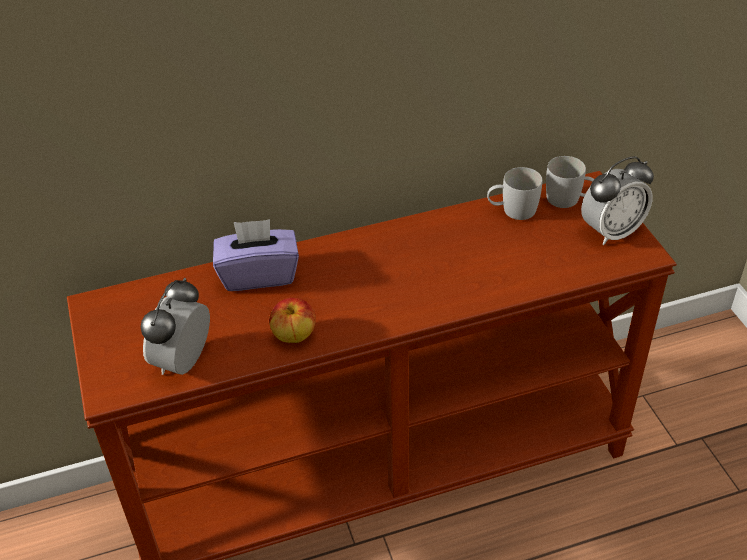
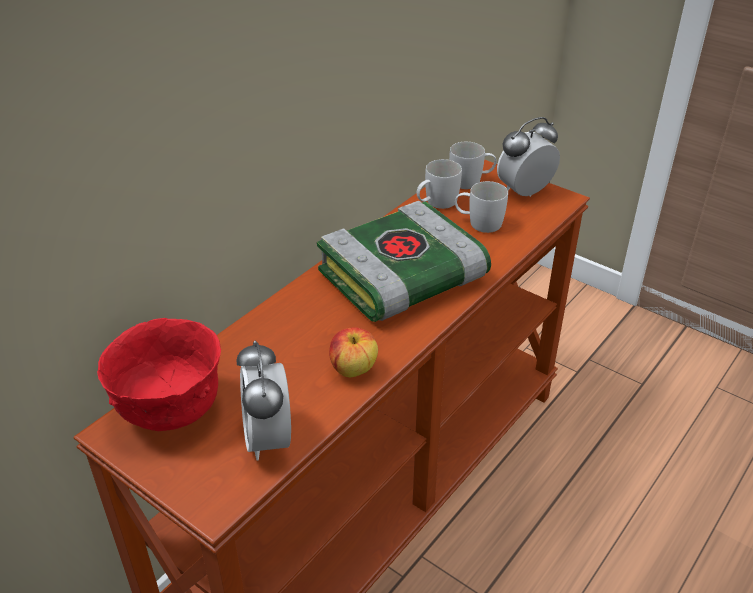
camera: 35 degrees left, 5 degrees down
(140, 307) = (172, 411): none -> red bowl
(258, 274) = (267, 333): purple tissue box -> none
(408, 272) = (401, 279): none -> book
(532, 246) = (478, 223): none -> white mug
(611, 232) = (524, 192): alarm clock -> alarm clock turned 150 degrees counterclockwise

